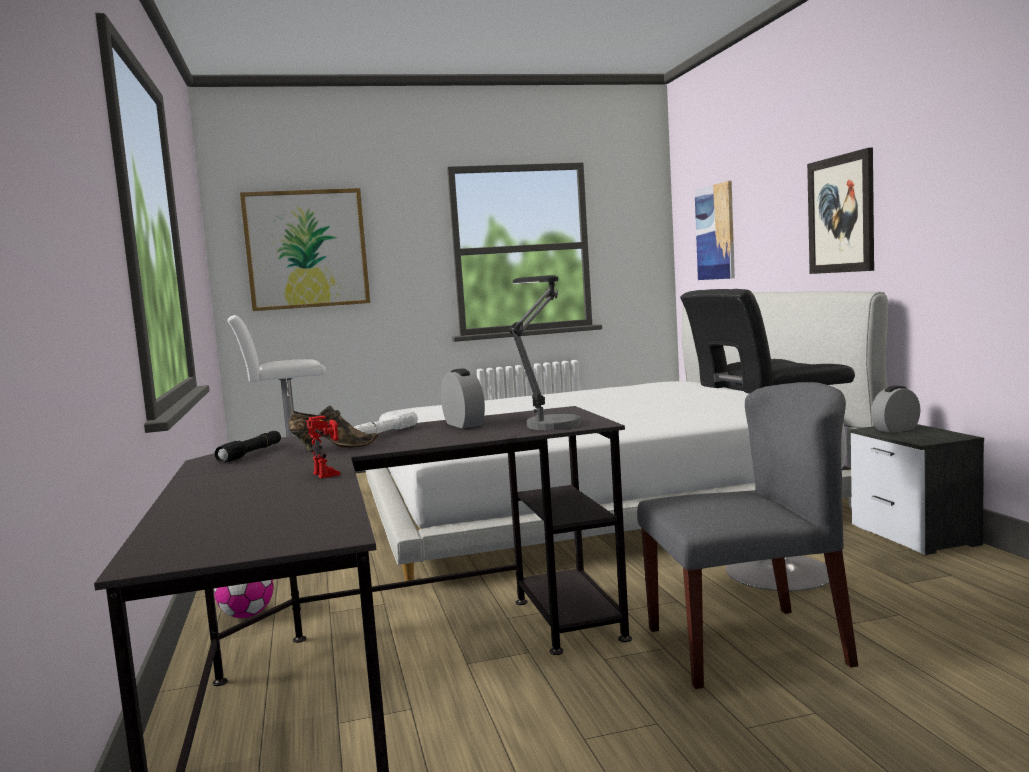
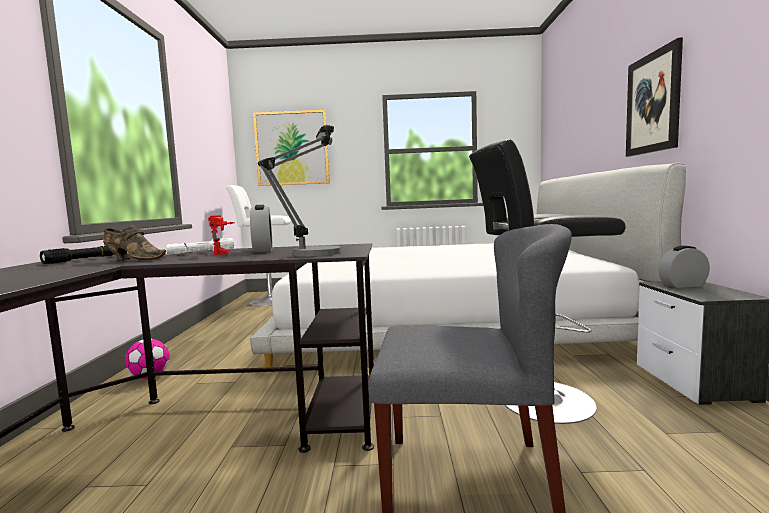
camera: 15 degrees right, 0 degrees up
(331, 473) = (58, 276): toy robot -> toy robot (224, 253)
(715, 232) = (565, 135): picture -> none

